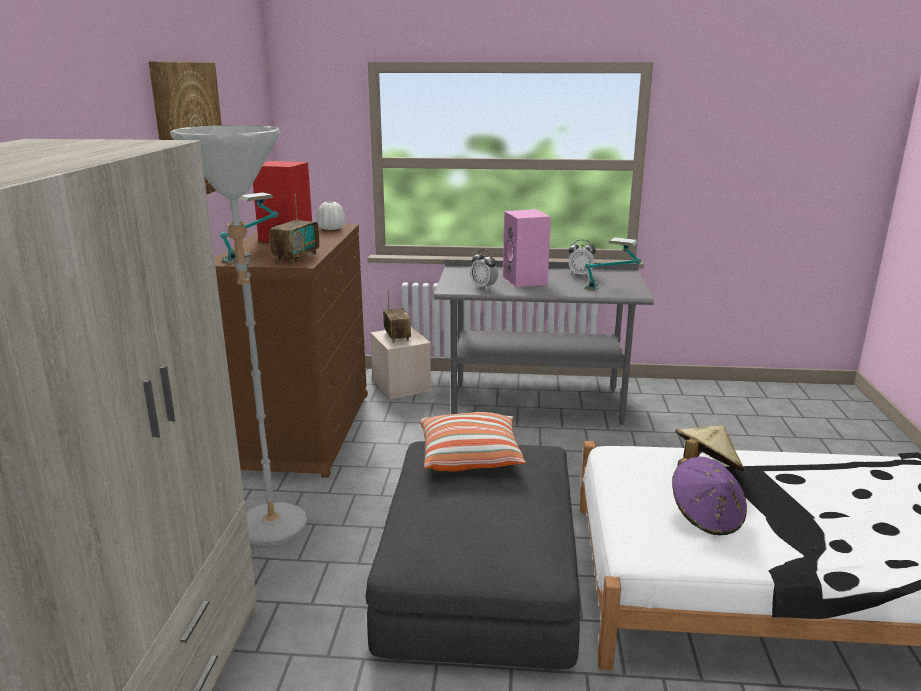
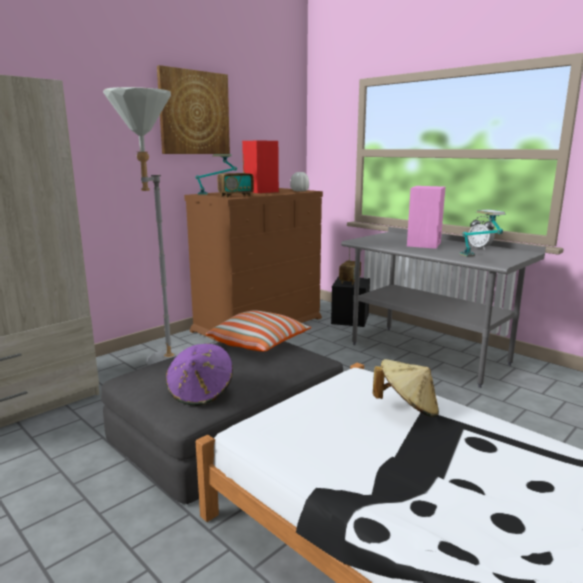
camera: 40 degrees right, 5 degrees down
(400, 385) = (349, 318): beige storage box -> black storage box
(484, 287) = (383, 243): alarm clock -> none
(706, 517) = (342, 434): purple hat -> purple hat (201, 392)

